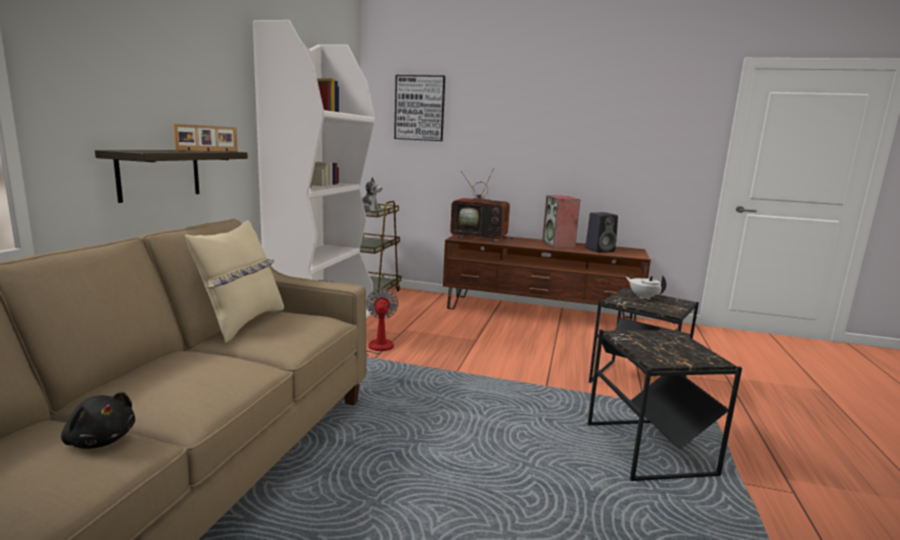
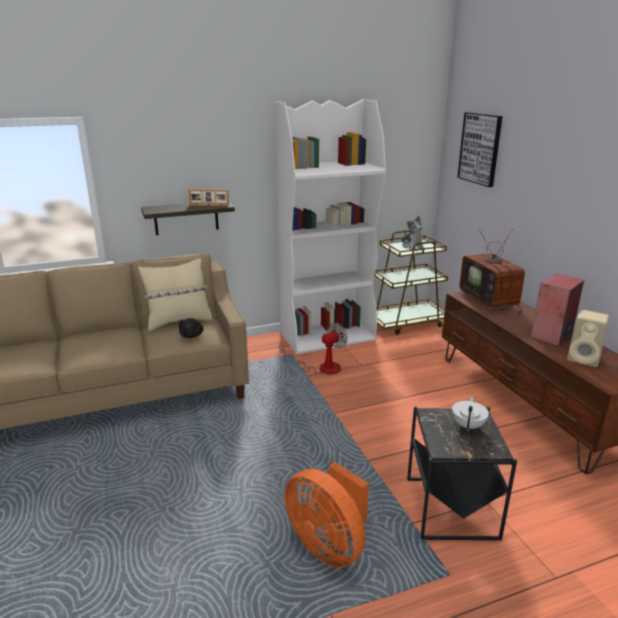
camera: 55 degrees right, 10 degrees up
(100, 440) = (39, 357): black plush toy -> black plush toy (192, 335)
(600, 250) = (584, 359): black speaker -> beige speaker
(649, 448) = (328, 544): black side table -> orange fan

